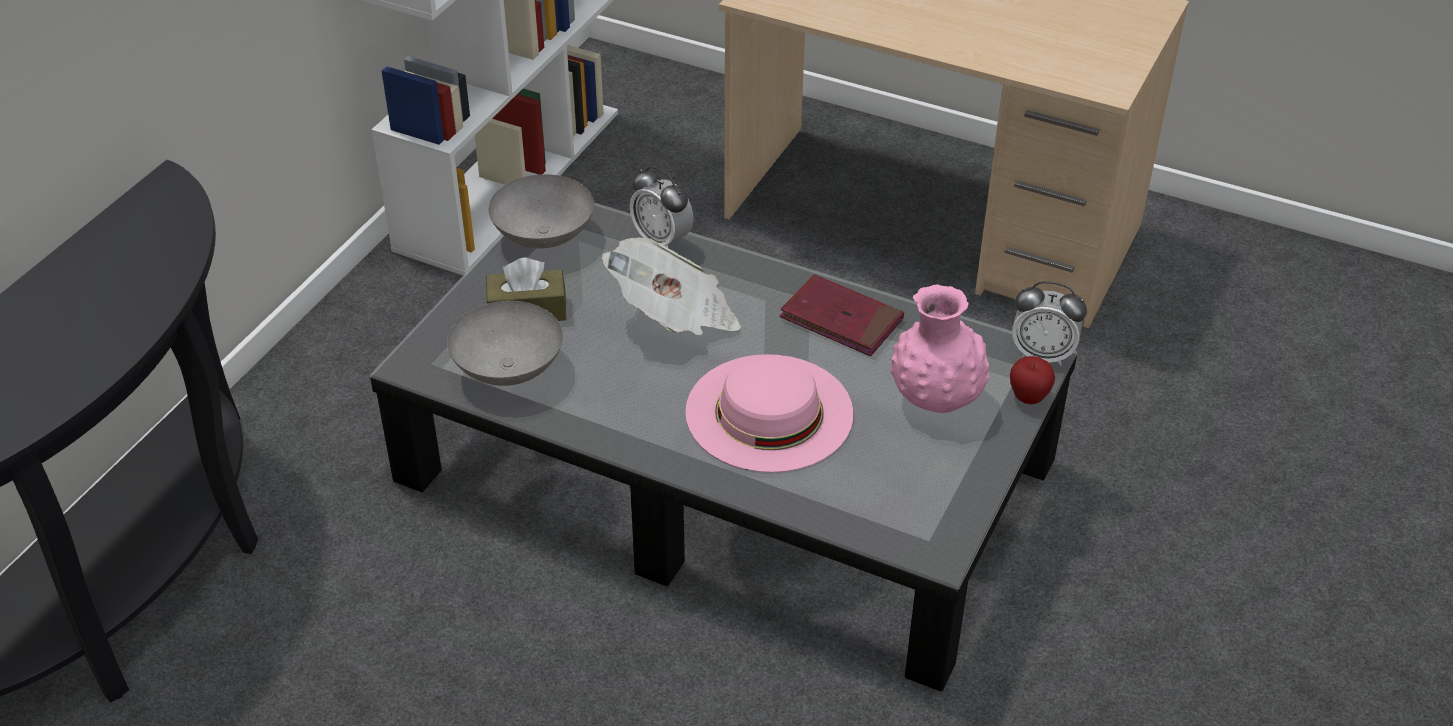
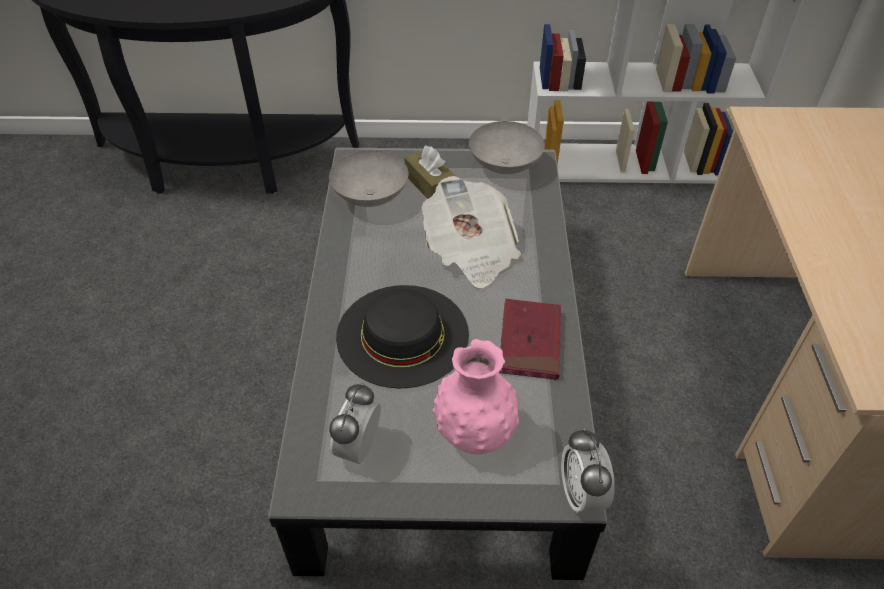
camera: 65 degrees right, 5 degrees up
(662, 240) = (544, 218): alarm clock -> alarm clock (358, 447)
(769, 412) = (402, 334): pink hat -> black hat
(1028, 398) = (518, 500): apple -> none

